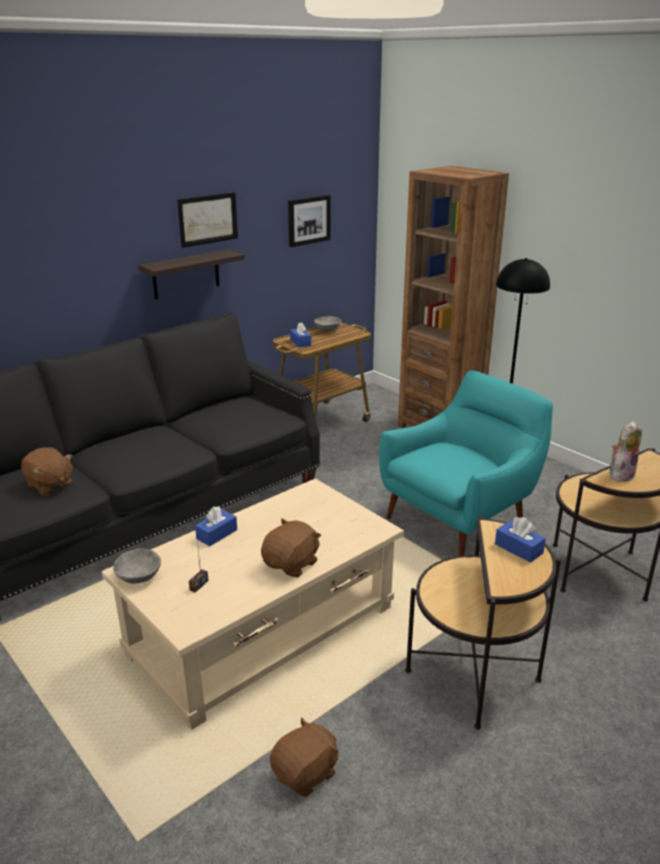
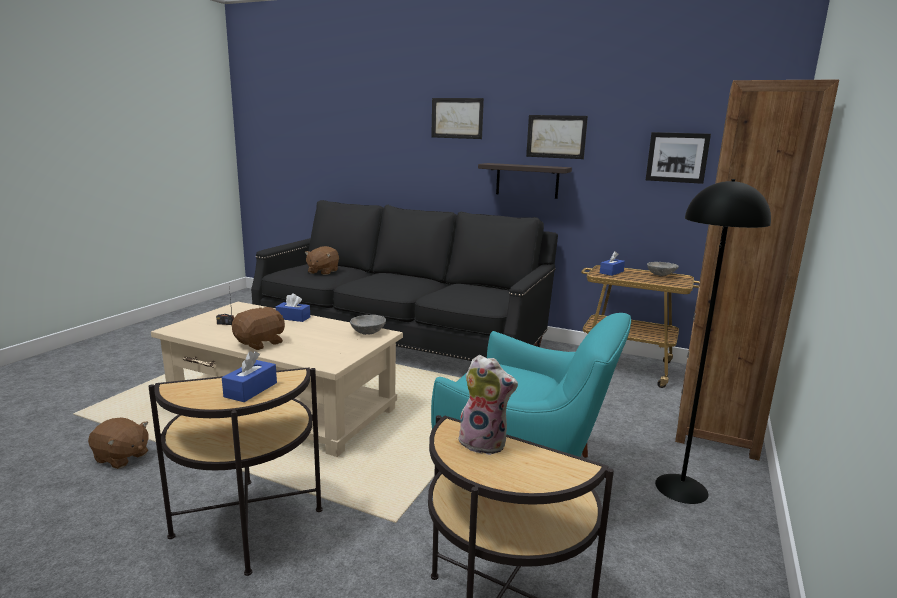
camera: 65 degrees right, 10 degrees down
(89, 216) = (457, 118): none -> picture
(139, 576) = (233, 309): grey bowl -> grey bowl (368, 332)
(292, 564) = (260, 343): brown plush toy -> brown plush toy turned 60 degrees counterclockwise

